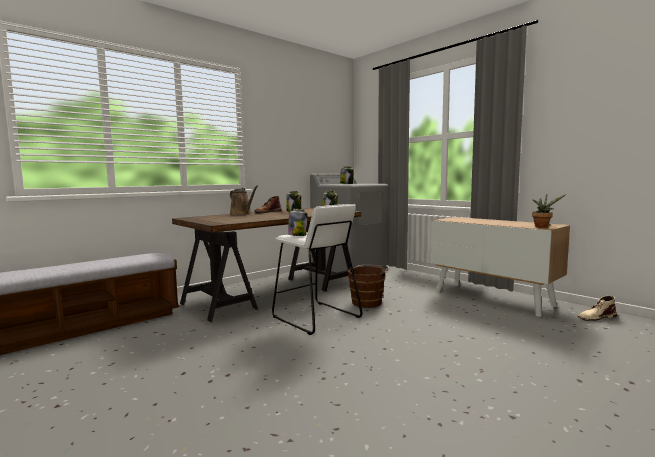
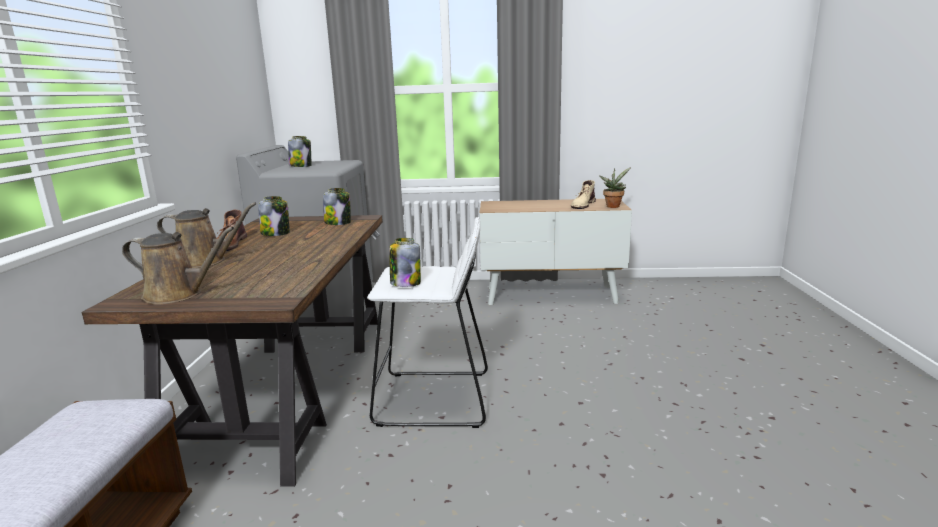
camera: 45 degrees left, 10 degrees up
(203, 218) = (178, 294): none -> brown watering can
(368, 302) = (449, 347): brown bucket -> none
(596, 317) = (650, 288): beige boot -> beige boot (583, 205)

